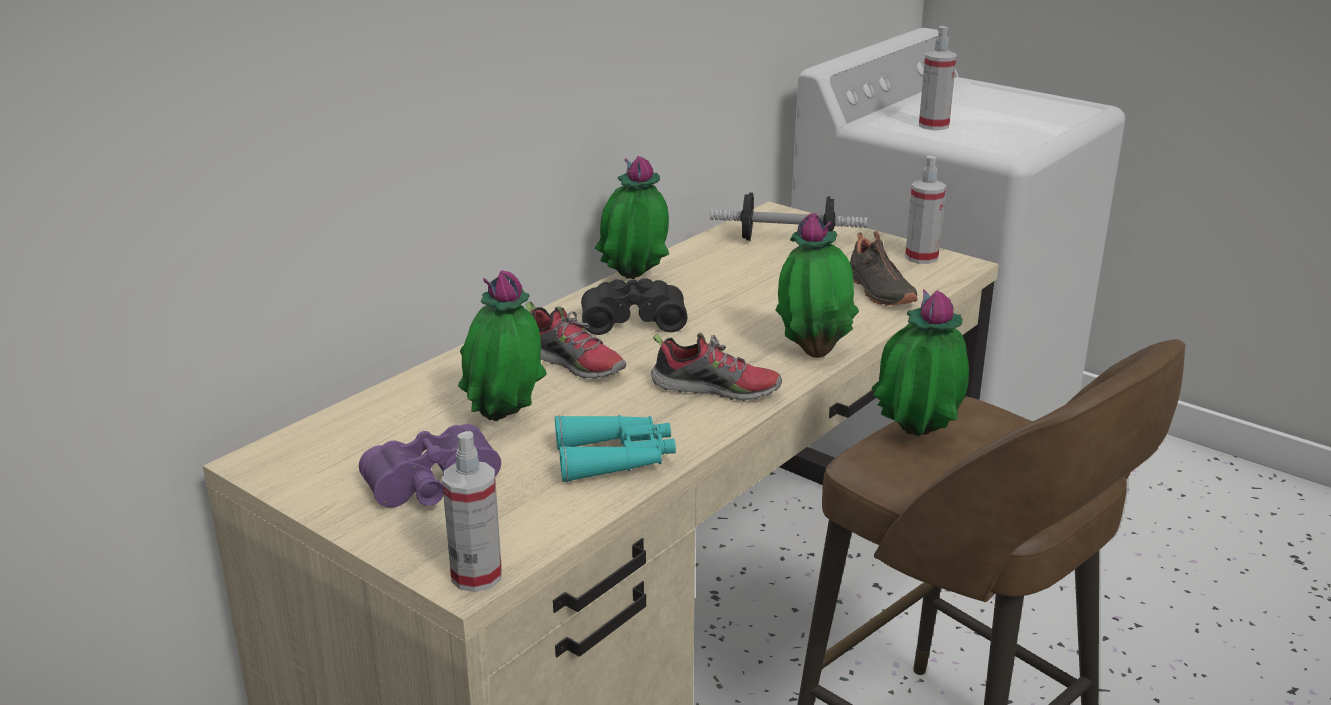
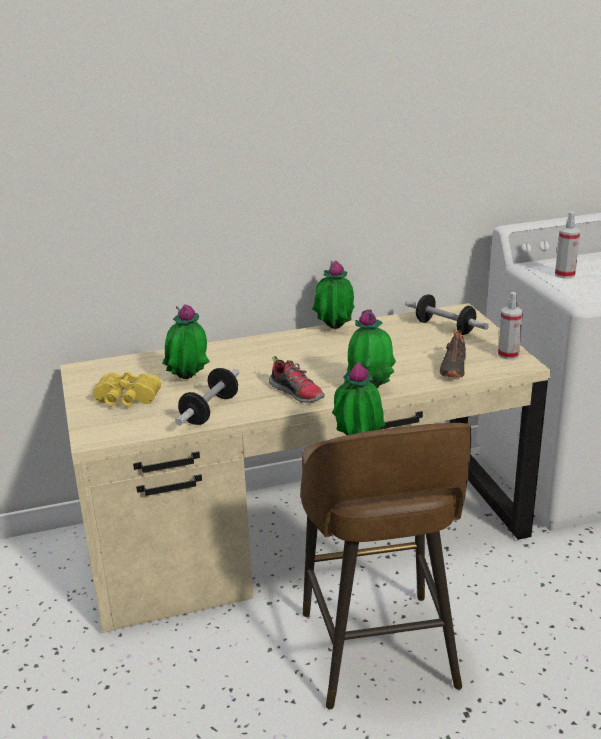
camera: 35 degrees right, 0 degrees up
(436, 488) = (126, 400): purple binoculars -> yellow binoculars
(476, 576) = (96, 439): spray bottle -> none
(574, 364) = (251, 363): shoe -> none
(615, 459) = (210, 410): turquoise binoculars -> dumbbell
(633, 319) = (307, 349): black binoculars -> none

